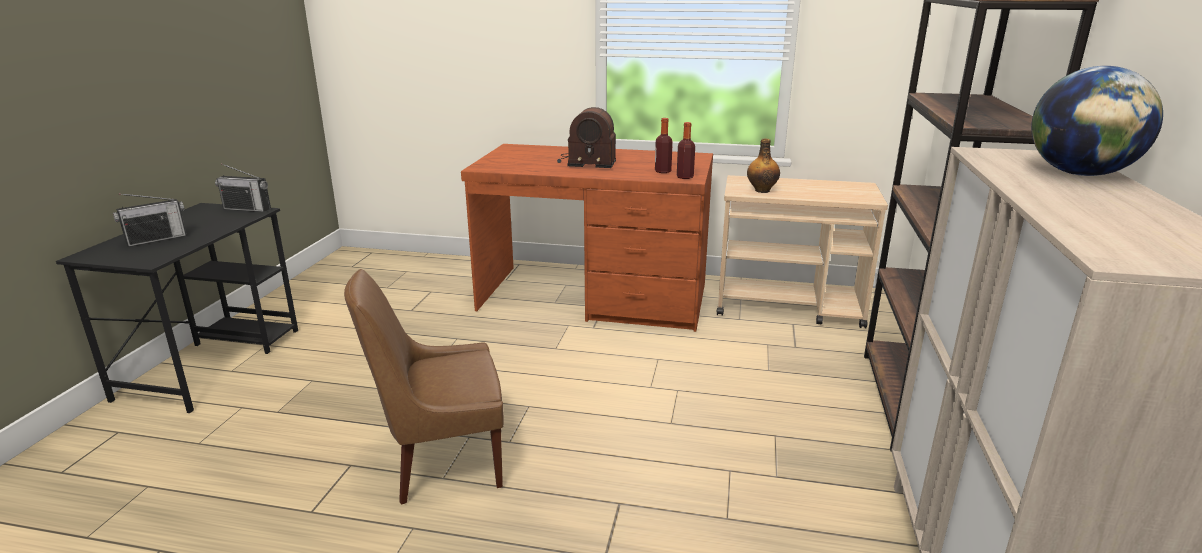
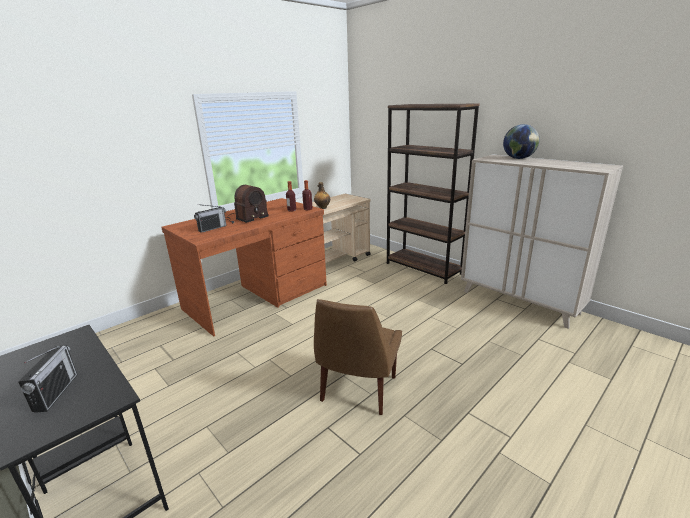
camera: 55 degrees left, 0 degrees up
(247, 209) = (60, 338): radio -> radio (212, 228)

